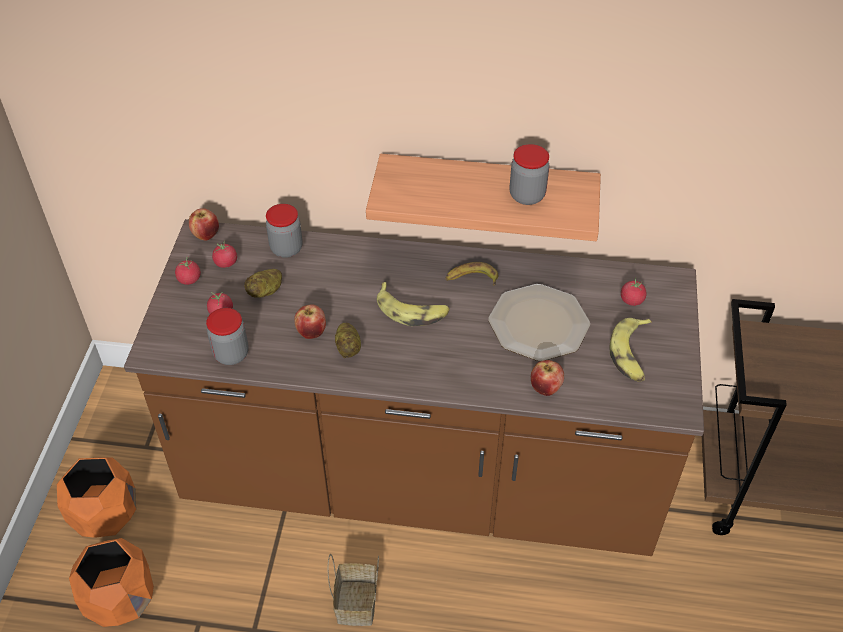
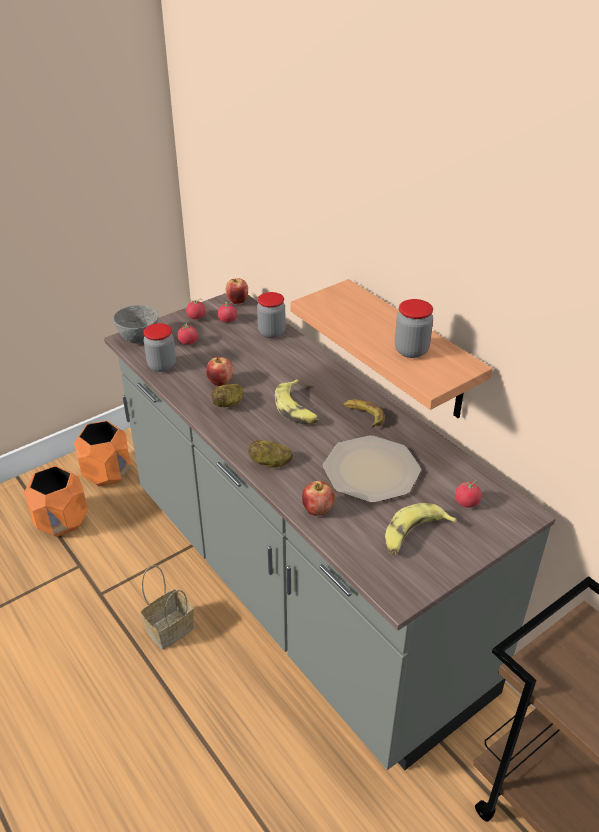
camera: 45 degrees right, 10 degrees down
(165, 343) = (138, 339): none -> grey bowl
(266, 291) = (227, 346): potato -> potato (270, 463)
(421, 478) = (299, 589): brown counter -> grey counter

